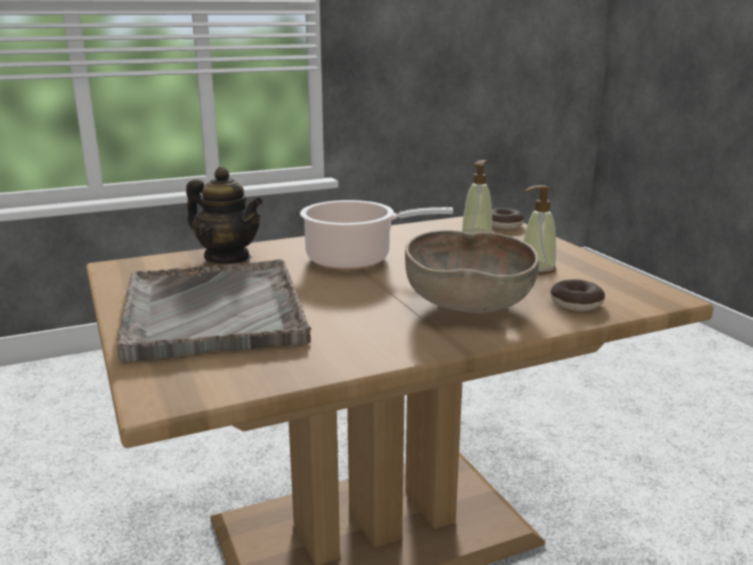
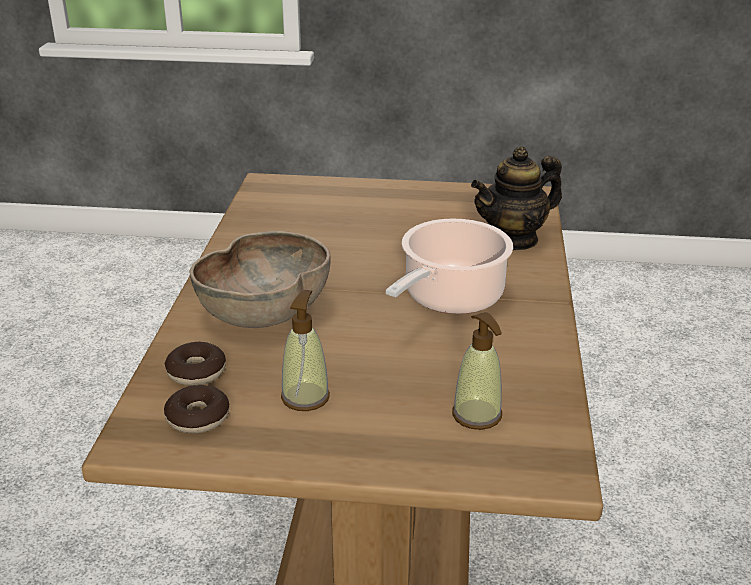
camera: 120 degrees right, 10 degrees up
(213, 312) = (379, 212): grey tray -> none
(504, 225) = (506, 464): donut -> donut (198, 418)

